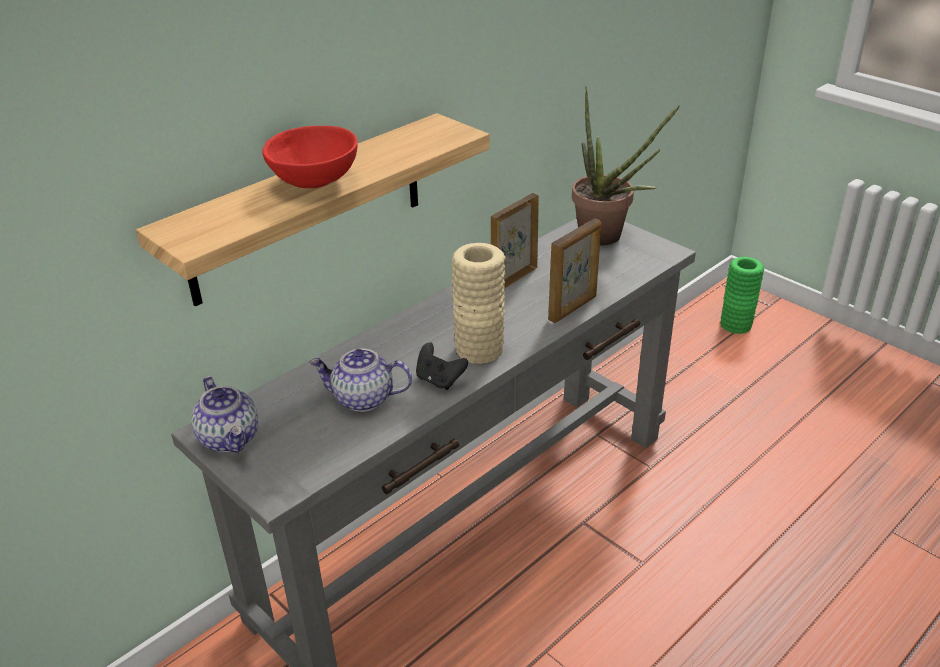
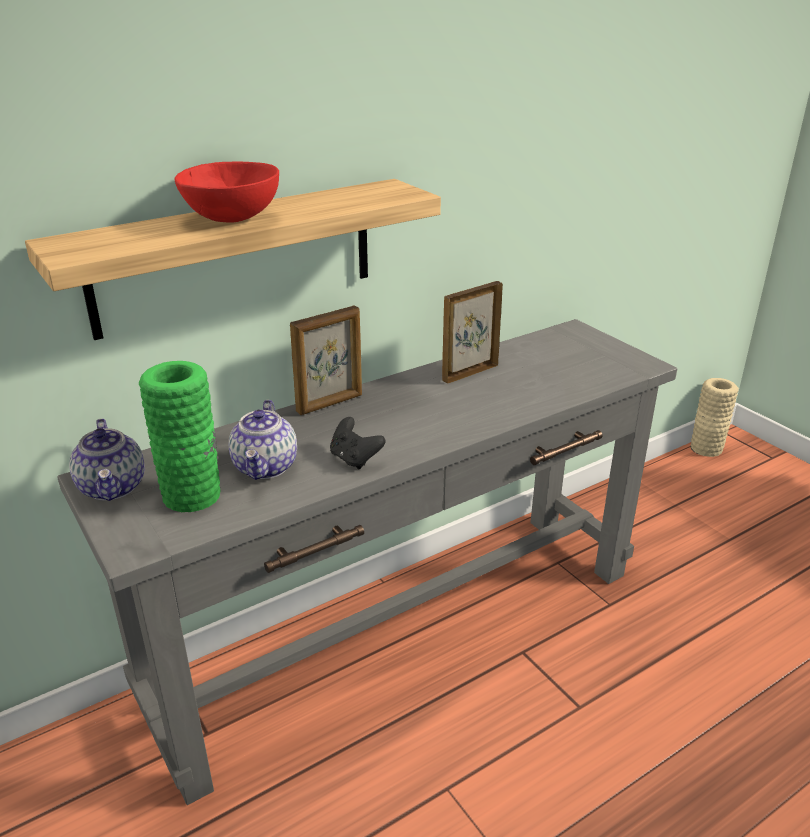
camera: 10 degrees right, 5 degrees down
(363, 399) = (266, 467): teapot -> teapot turned 105 degrees counterclockwise
(479, 349) = (409, 434): beige vase -> beige vase (706, 448)
(573, 308) = (525, 407): picture frame -> picture frame (330, 404)
(607, 238) = (582, 346): potted plant -> none
(736, 325) = (731, 472): green vase -> green vase (192, 495)

